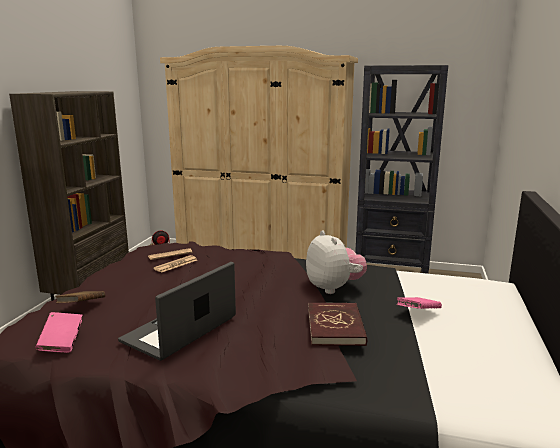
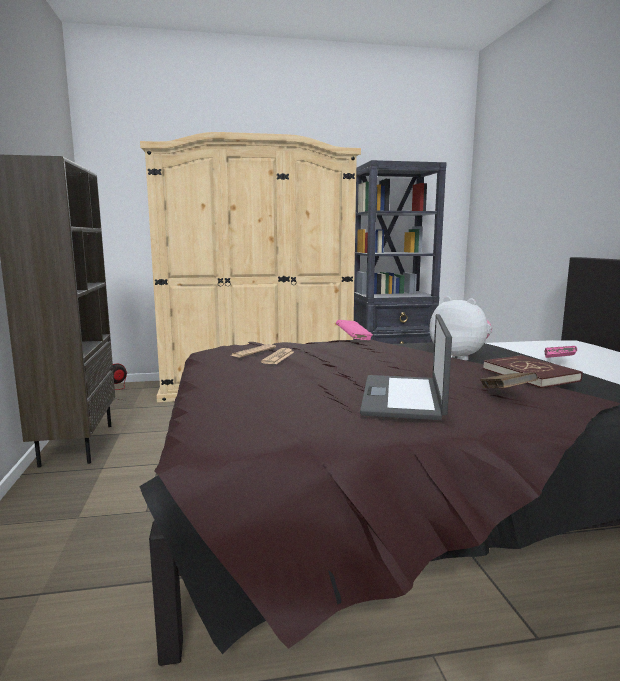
camera: 25 degrees left, 5 degrees down
(62, 343) = (290, 430): pink book -> pink book (354, 338)
(82, 306) = (243, 400): brown book -> brown book (506, 393)

